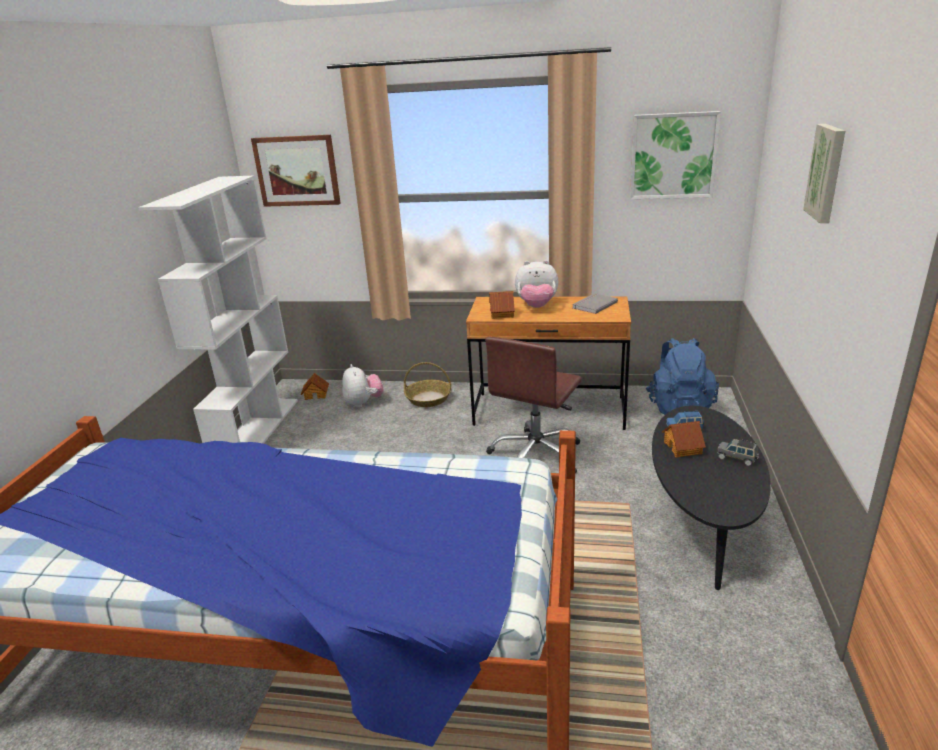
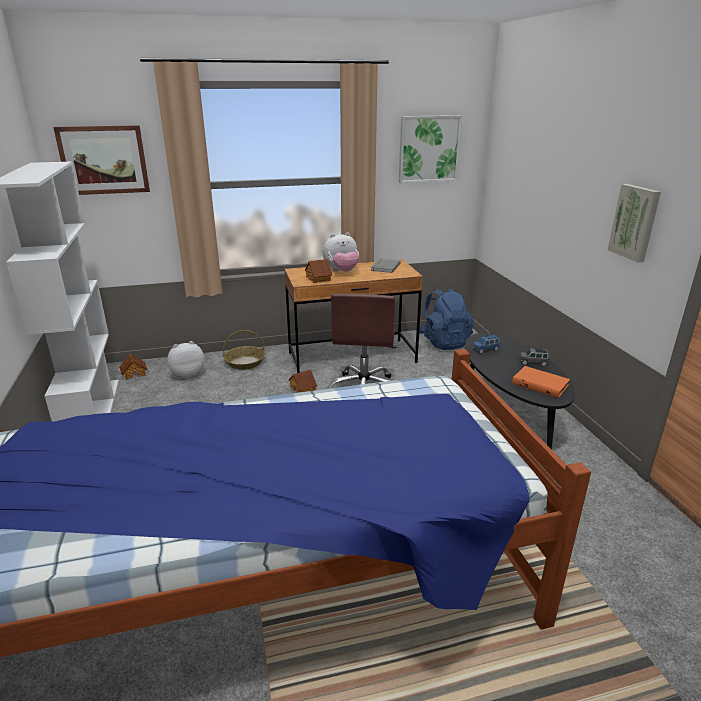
camera: 25 degrees left, 0 degrees up
(363, 403) = (187, 374): plush toy -> plush toy turned 75 degrees counterclockwise
(683, 447) = (494, 361): toy house -> toy house (303, 389)
(722, 490) = (541, 384): none -> orange book
(827, 172) = (581, 151): picture -> picture (635, 222)

